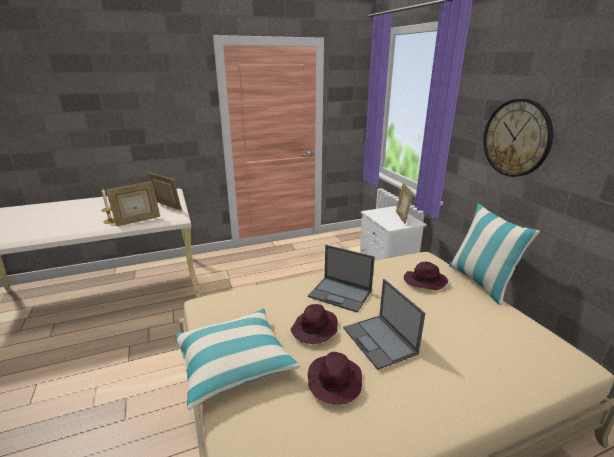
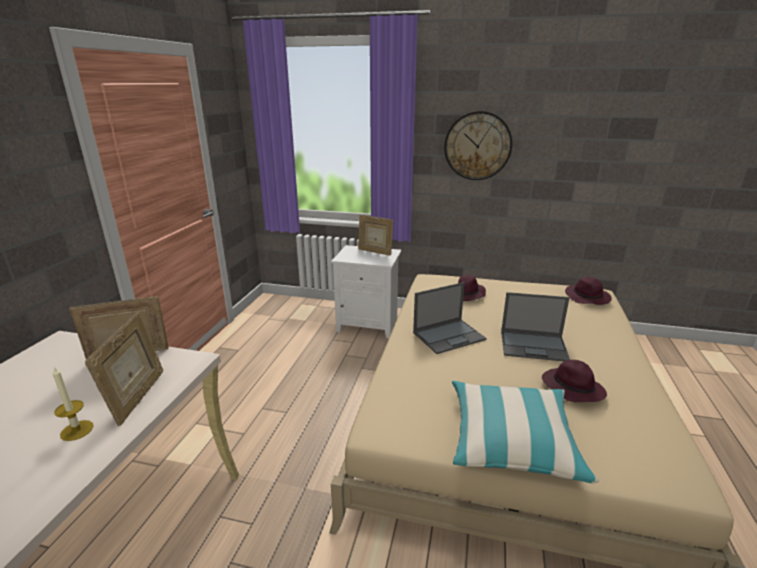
camera: 55 degrees left, 0 degrees up
(315, 329) = (494, 370): purple hat -> purple hat (587, 298)
(480, 282) = (487, 277): pillow -> none

